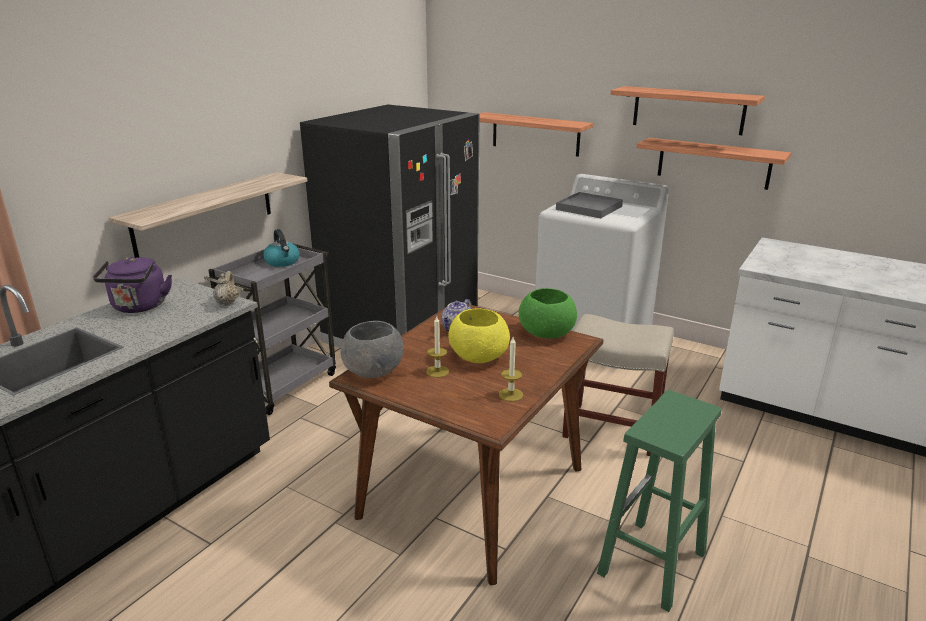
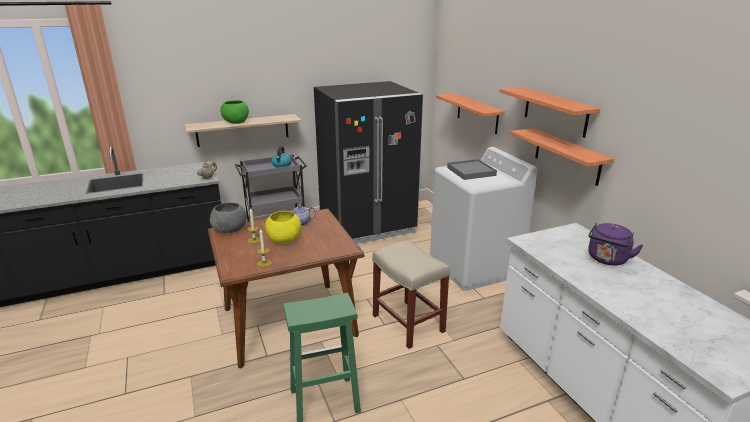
camera: 35 degrees right, 0 degrees up
(139, 307) = (176, 170): purple kettle -> purple kettle (607, 260)
(545, 333) = (338, 239): green bowl -> green bowl (236, 122)

